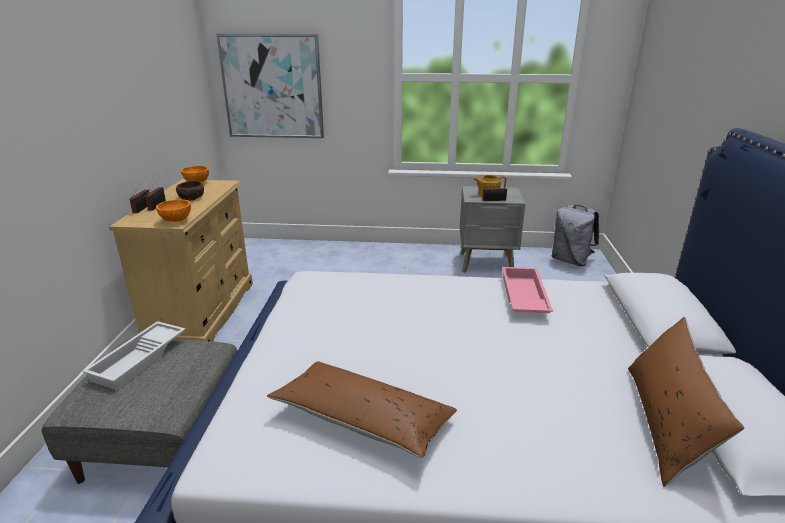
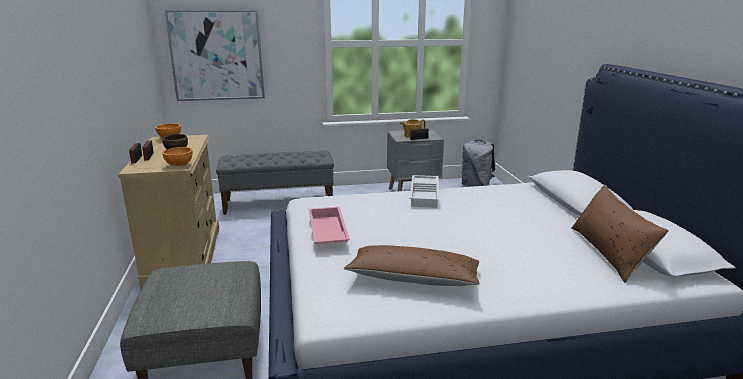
camera: 15 degrees left, 5 degrees down
(140, 359) = (182, 280): white tray -> white tray (425, 195)
(330, 258) = (279, 203): none -> grey bench
(522, 297) = (478, 197): pink tray -> pink tray (326, 232)

